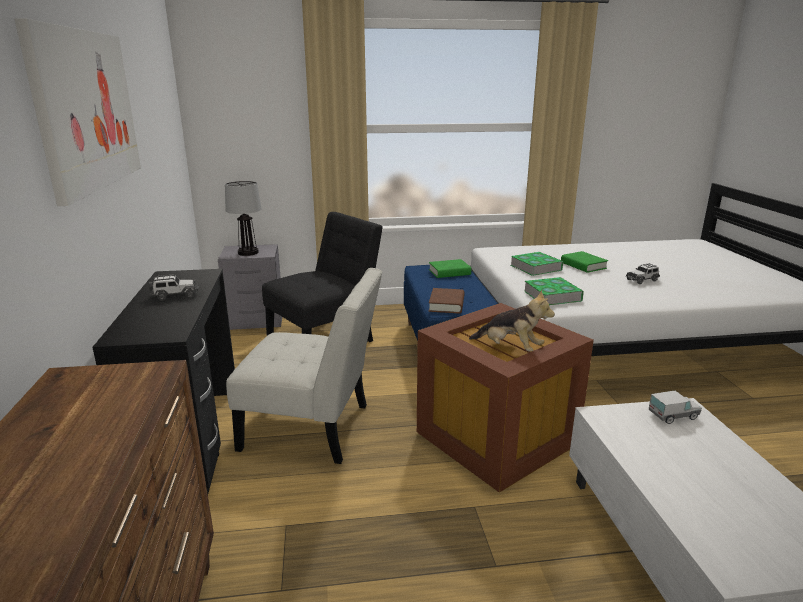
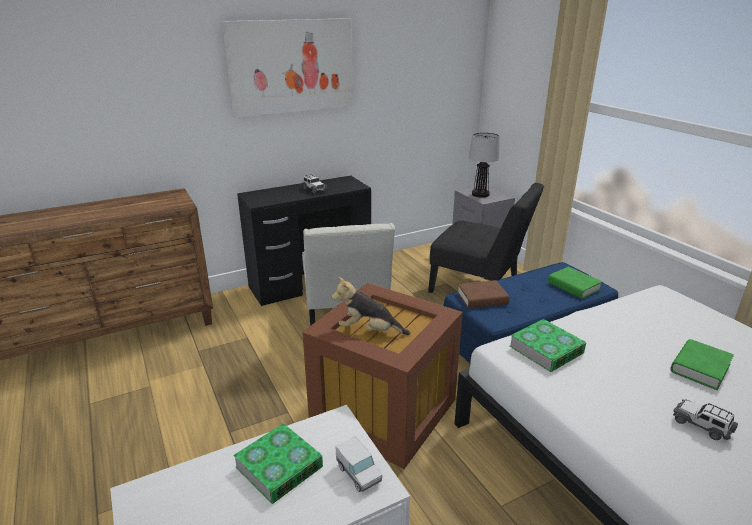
camera: 70 degrees right, 5 degrees up
(510, 348) = (369, 331): plush toy -> plush toy turned 90 degrees clockwise
(536, 267) = (638, 331): book -> book (279, 467)

